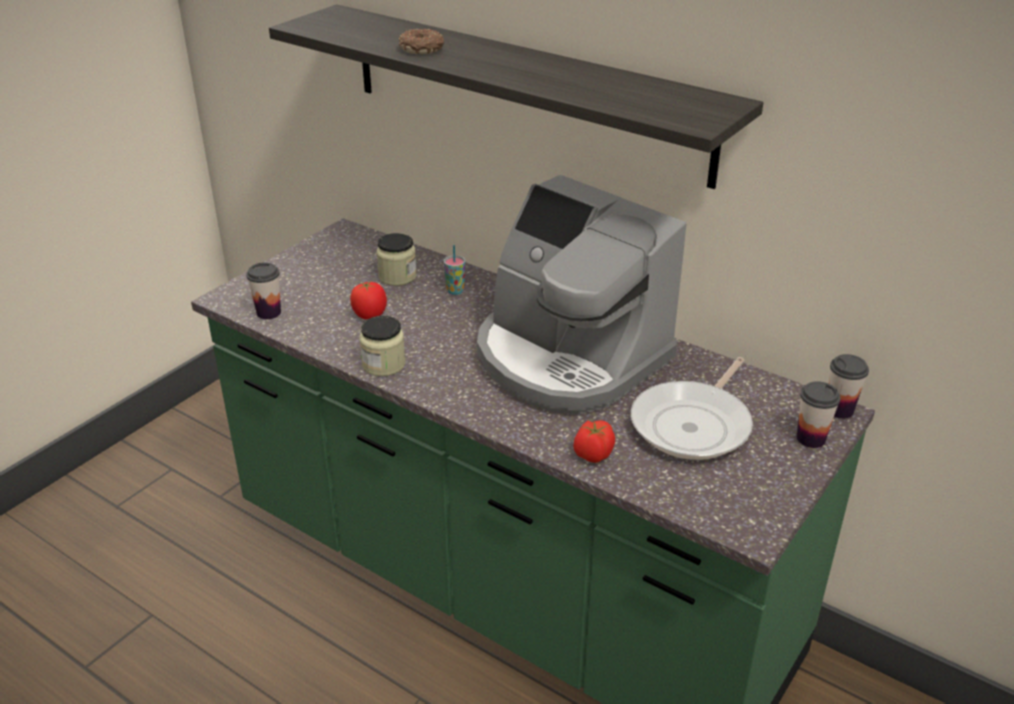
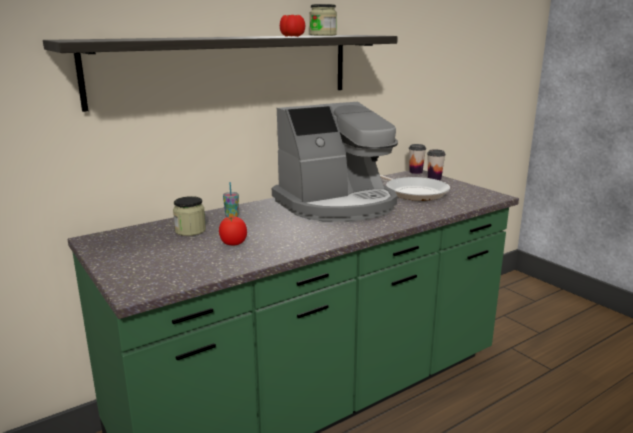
camera: 70 degrees left, 15 degrees down
(269, 312) = (185, 276): cup -> none
(384, 364) = (302, 246): jar -> jar (323, 35)
(422, 49) = (196, 38): donut -> none
(593, 454) = (429, 212): tomato -> tomato (292, 36)

